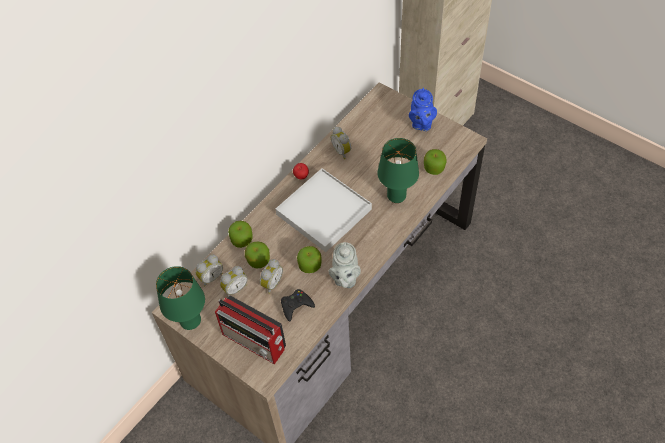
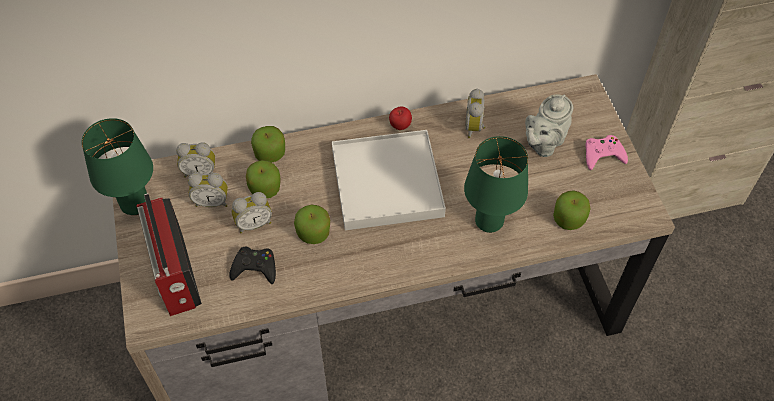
camera: 35 degrees right, 0 degrees up
(345, 278) = (337, 276): grey teapot -> grey teapot (543, 144)
(421, 124) = (603, 155): blue teapot -> pink game controller

